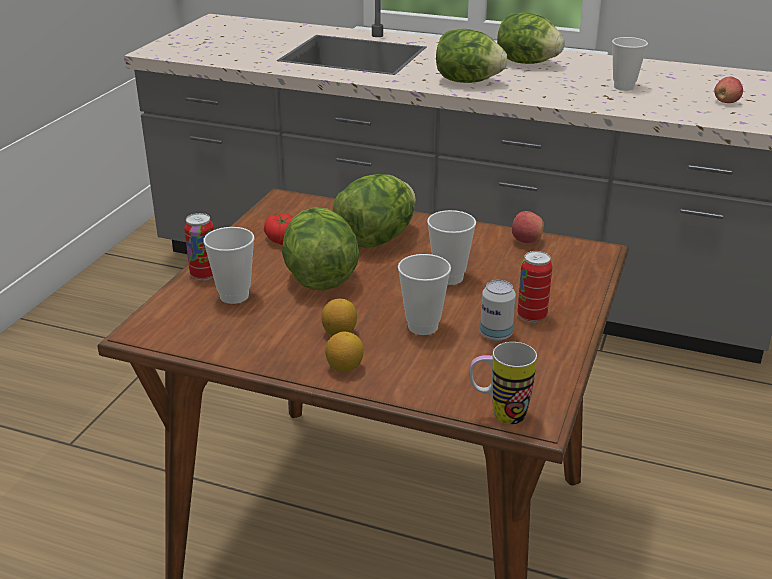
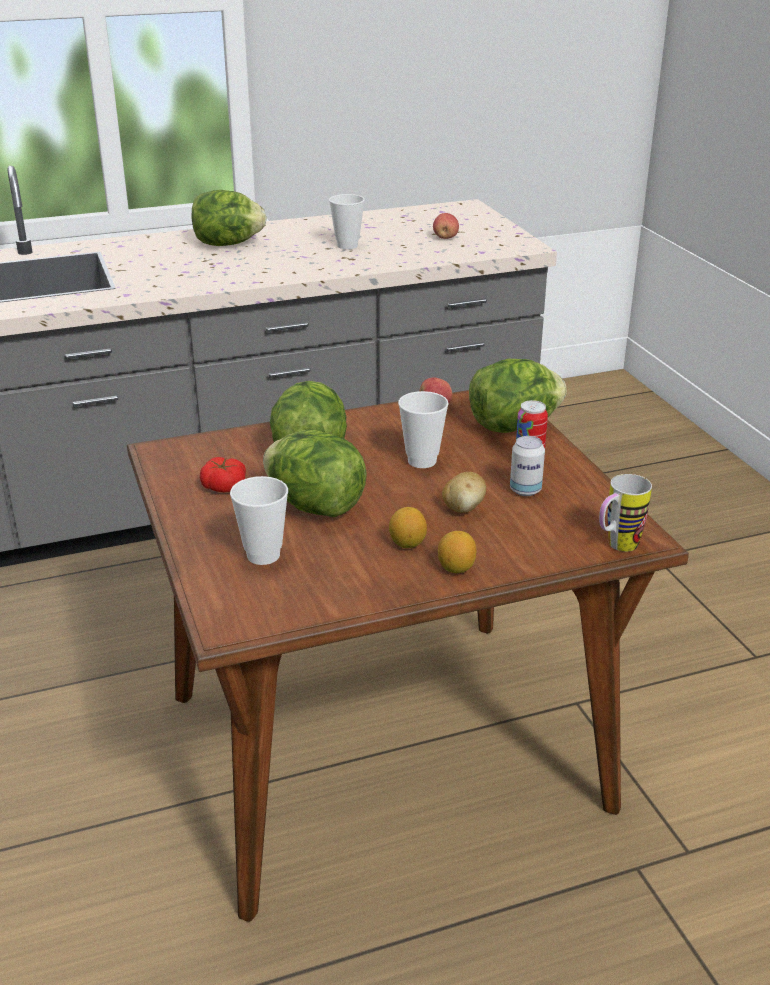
camera: 40 degrees left, 0 degrees up
(204, 275) = (201, 550): can -> none
(423, 326) = (463, 508): cup -> potato
(467, 81) = (201, 276): lettuce -> lettuce (513, 426)

